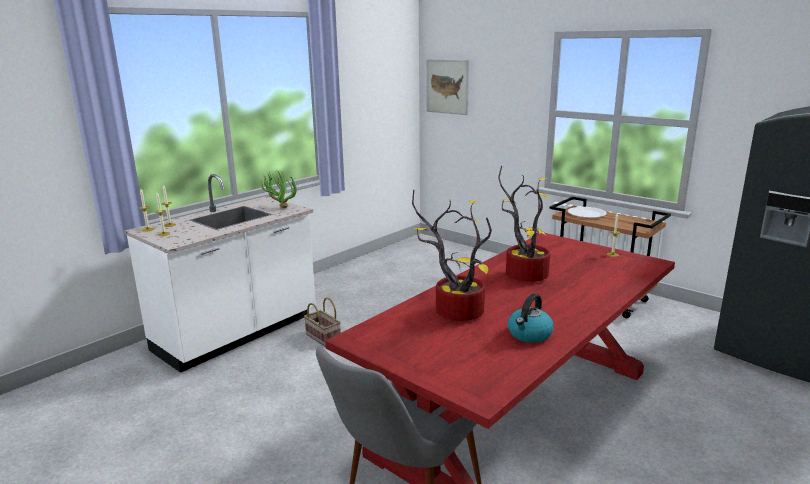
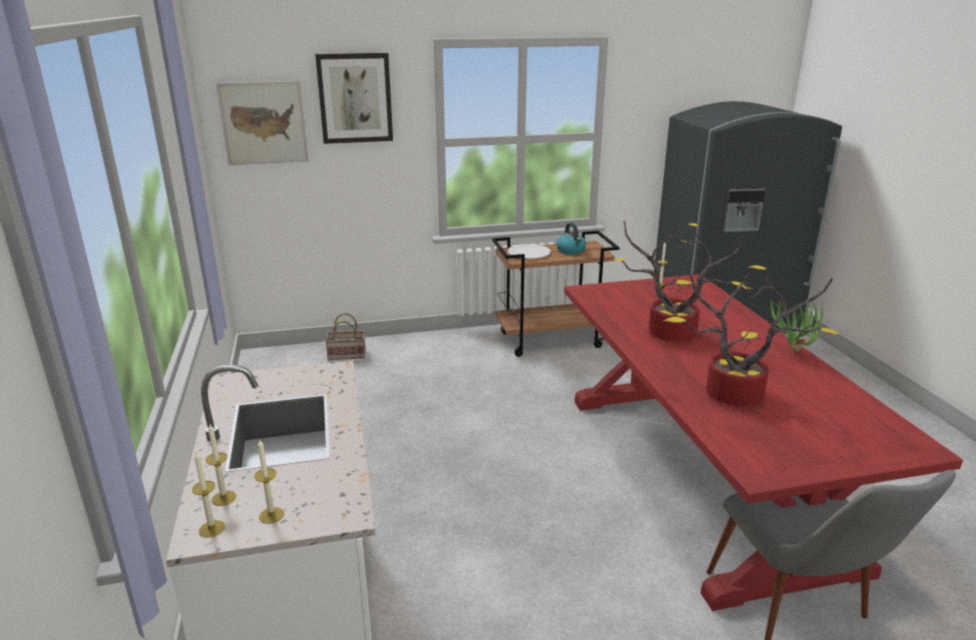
camera: 55 degrees left, 5 degrees up
(279, 207) = (303, 380): potted plant -> potted plant (792, 353)
(322, 337) = (418, 540): basket -> basket (345, 355)
(499, 74) = (355, 98): none -> picture
(529, 334) = (808, 382): kettle -> kettle (571, 250)

